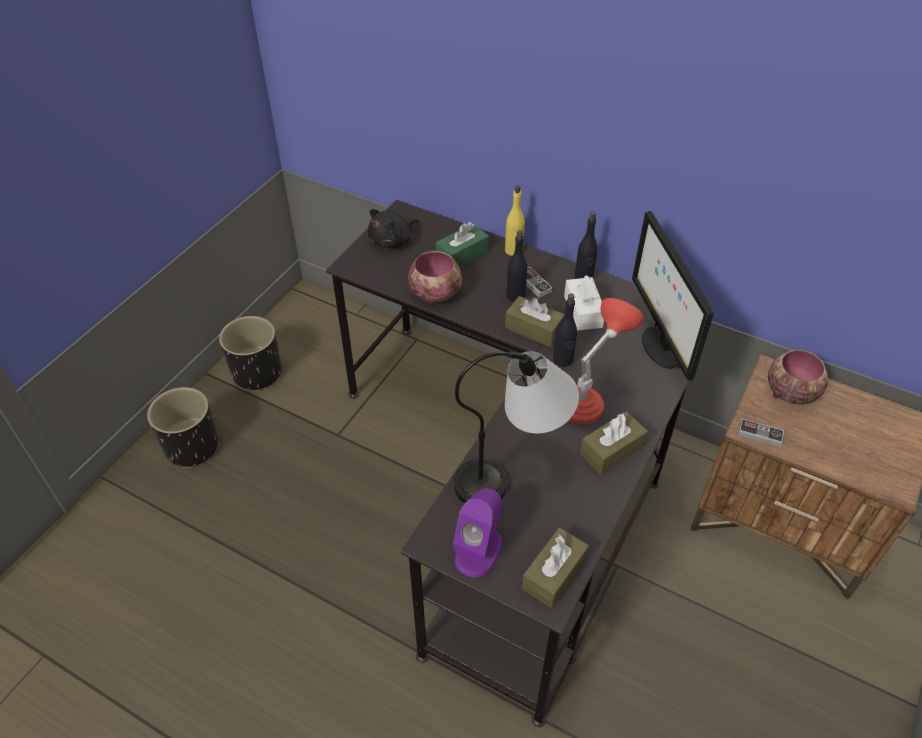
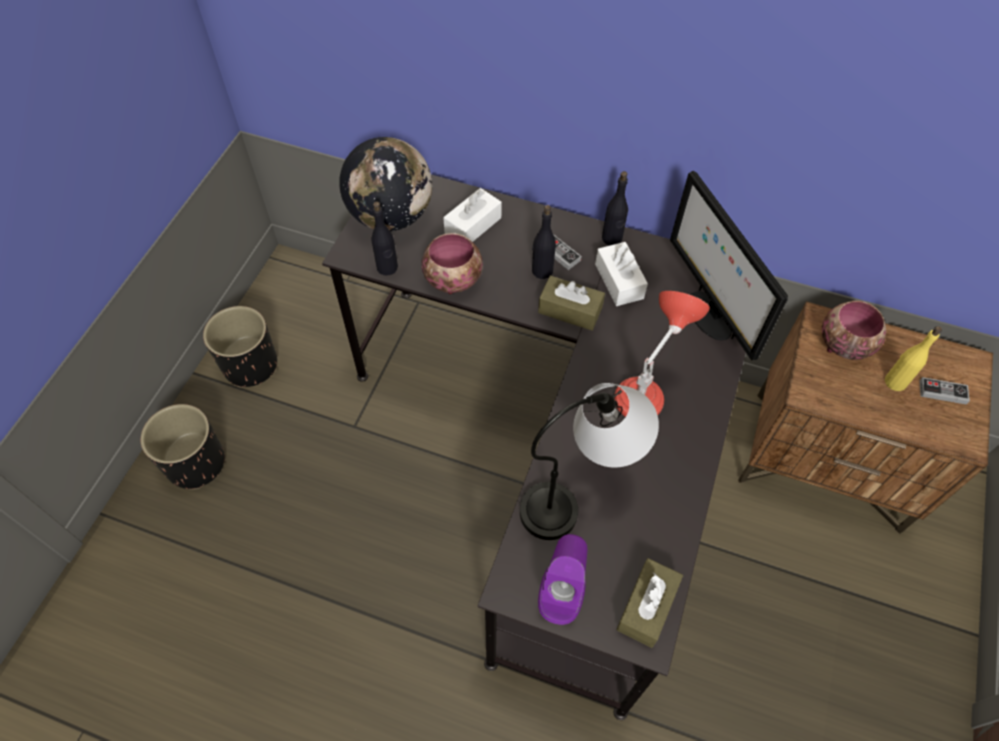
camera: 10 degrees left, 10 degrees up
(393, 241) = (391, 216): black plush toy -> globe
(462, 255) = (473, 225): green tissue box -> white tissue box
(513, 250) = (529, 212): yellow bottle -> yellow bottle (895, 381)
(563, 360) = (608, 344): black bottle -> black bottle (387, 268)
(611, 450) = (680, 448): brown tissue box -> none
(760, 434) = (821, 398): game controller -> game controller (942, 392)

